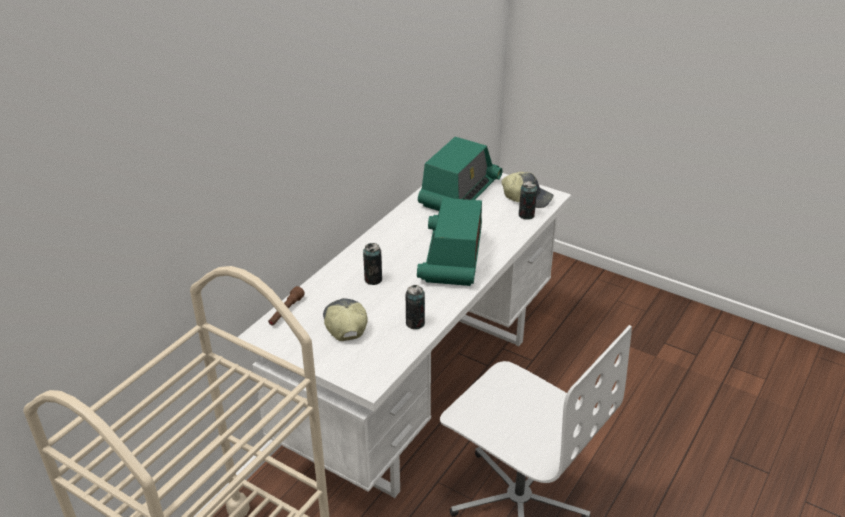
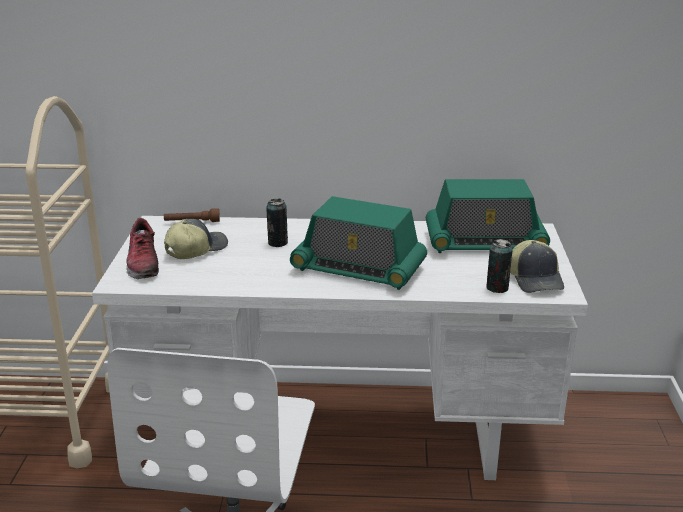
camera: 60 degrees right, 10 degrees down
(343, 361) = (142, 263): none -> shoe
(415, 323) = (227, 280): can -> none
(452, 258) = (358, 269): radio -> radio turned 135 degrees counterclockwise

